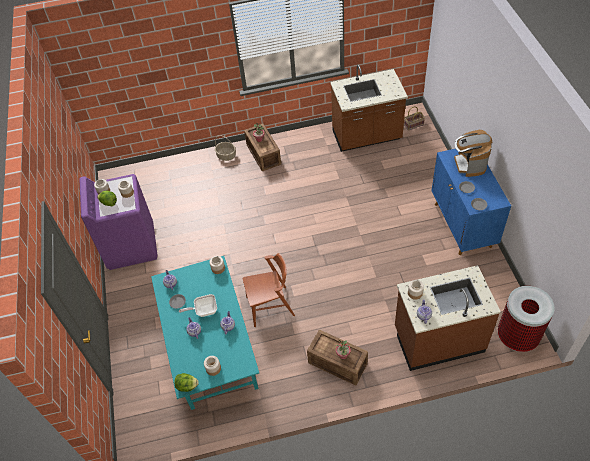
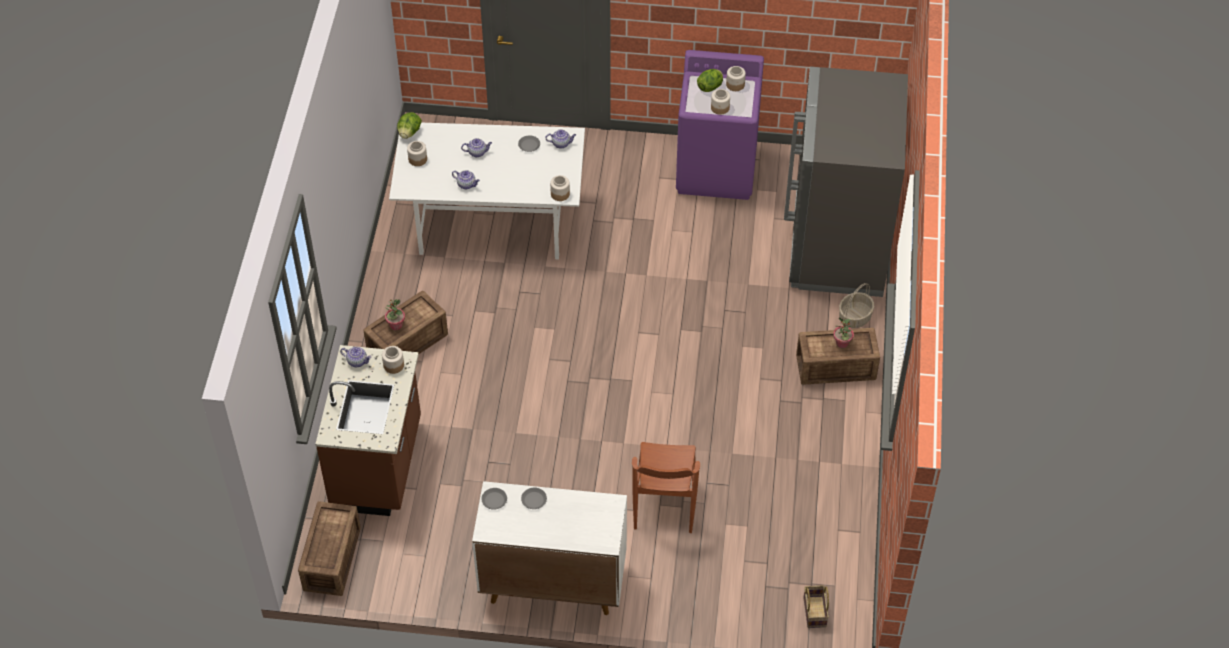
camera: 105 degrees right, 0 degrees up
(177, 175) = (837, 246): none -> grey fridge
(204, 310) = (502, 167): frying pan -> none
(212, 353) = (493, 221): turquoise dining table -> white dining table
(270, 306) = (532, 297): brown chair -> brown chair (664, 503)
(367, 137) = (813, 527): brown counter -> none
(462, 225) = (552, 583): blue cabinet -> white cabinet
(469, 164) = (579, 526): coffee machine -> none
(517, 336) = (330, 559): trash can -> crate

